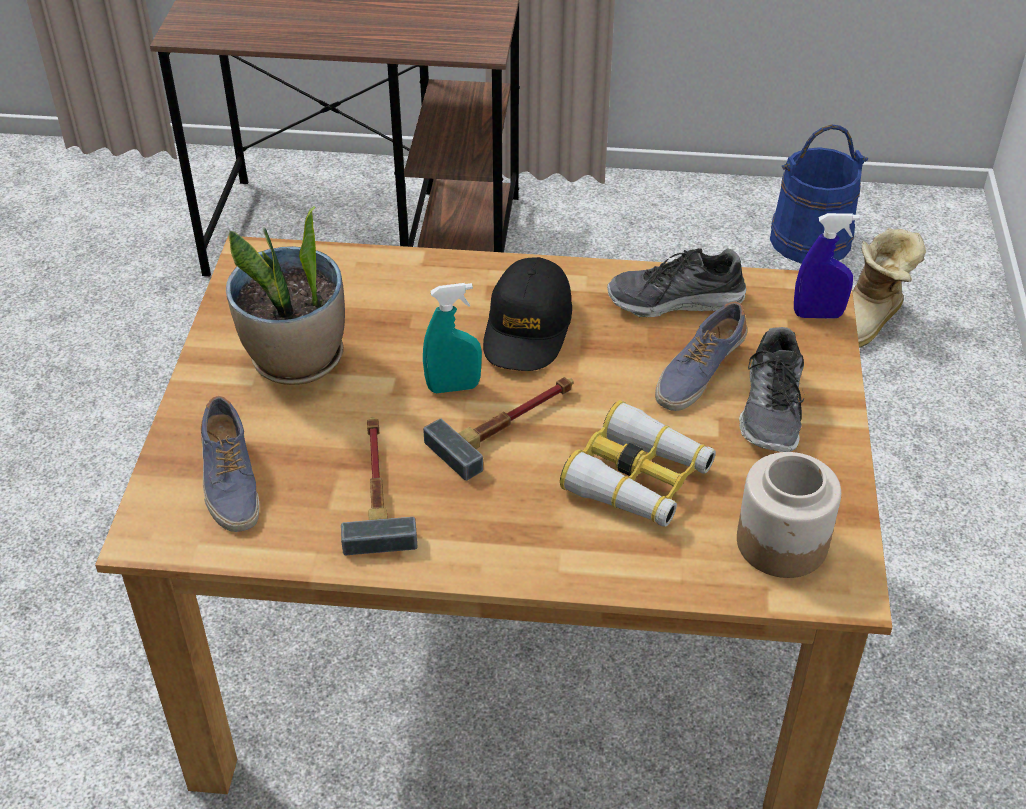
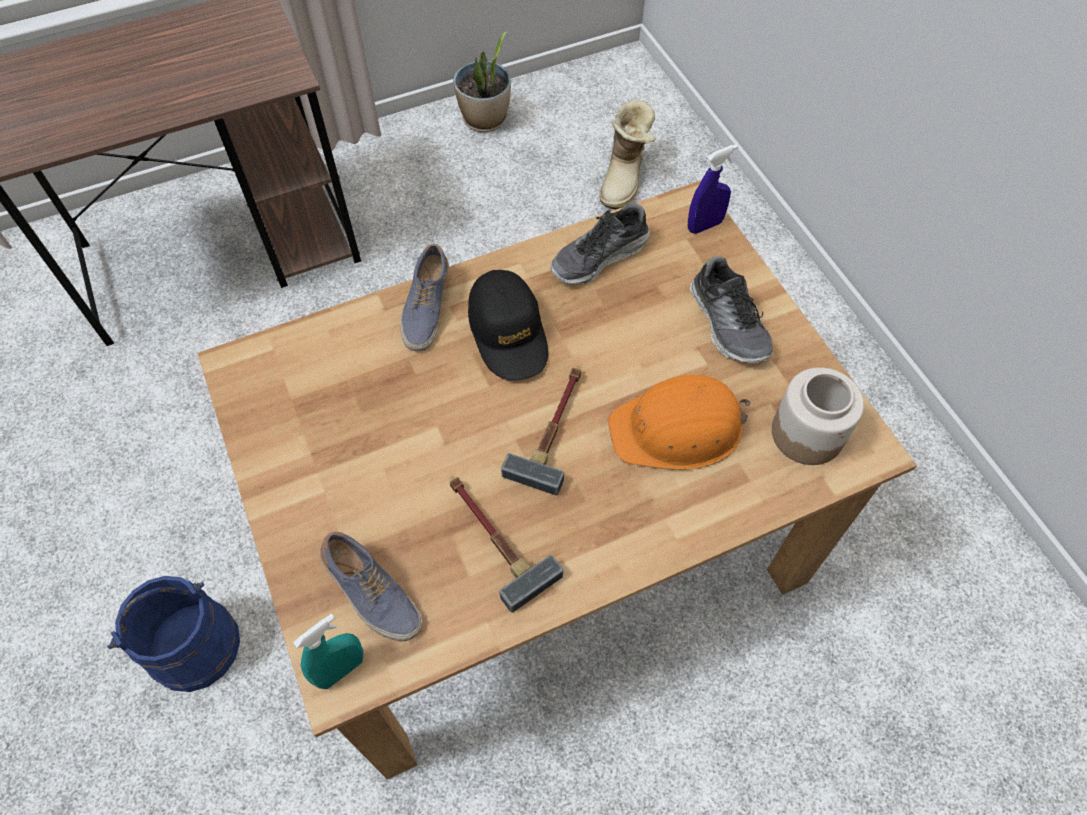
camera: 30 degrees left, 15 degrees up
(297, 360) = (345, 449): potted plant -> potted plant (485, 119)
(453, 387) = (489, 414): turquoise spray bottle -> turquoise spray bottle (341, 670)
(638, 479) = (678, 429): binoculars -> orange hard hat
(698, 372) = (657, 314): shoe -> shoe (425, 308)
(810, 239) = (551, 125): blue bucket -> blue bucket (194, 645)

